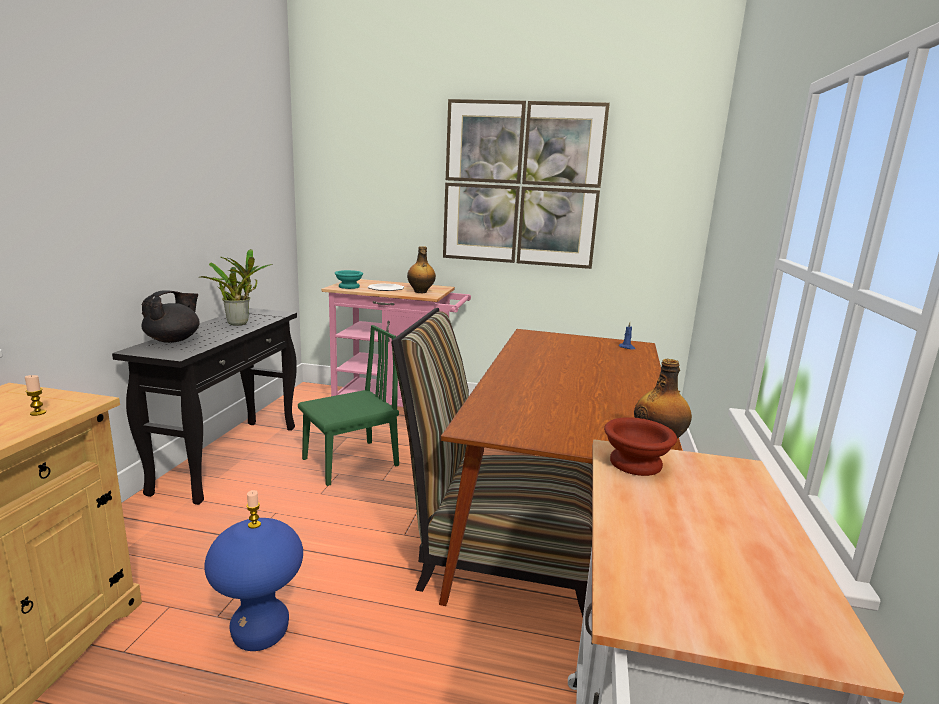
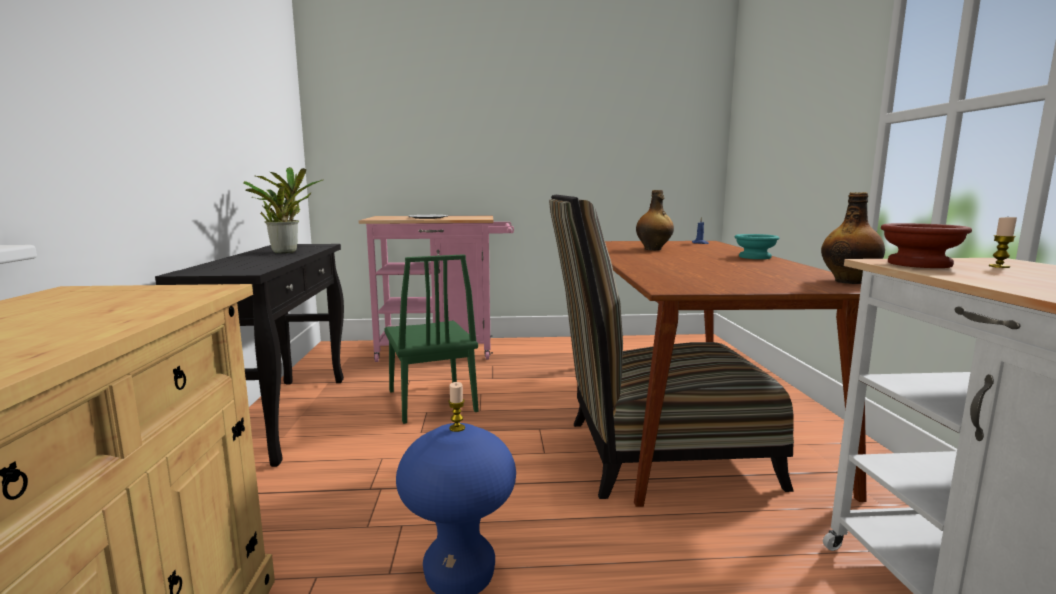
camera: 15 degrees left, 5 degrees down
(38, 413) = (155, 299): candle -> candle (999, 266)
(174, 340) = (224, 264): black teapot -> none
(349, 287) = (387, 218): turquoise bowl -> turquoise bowl (756, 257)
(350, 462) = (431, 400): green chair -> green chair turned 120 degrees clockwise
(420, 292) = (467, 218): bottle -> bottle (653, 249)
(521, 185) = (554, 107): picture -> none

